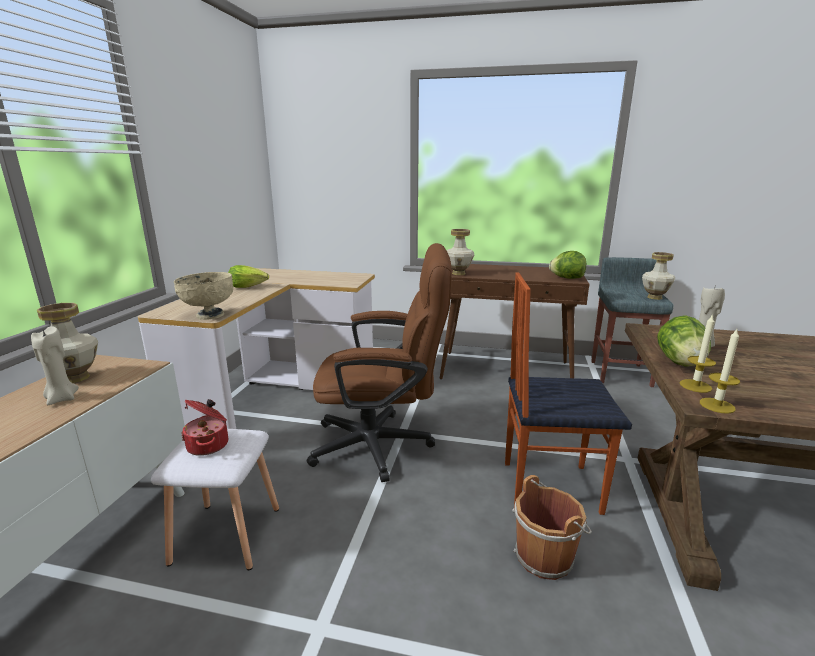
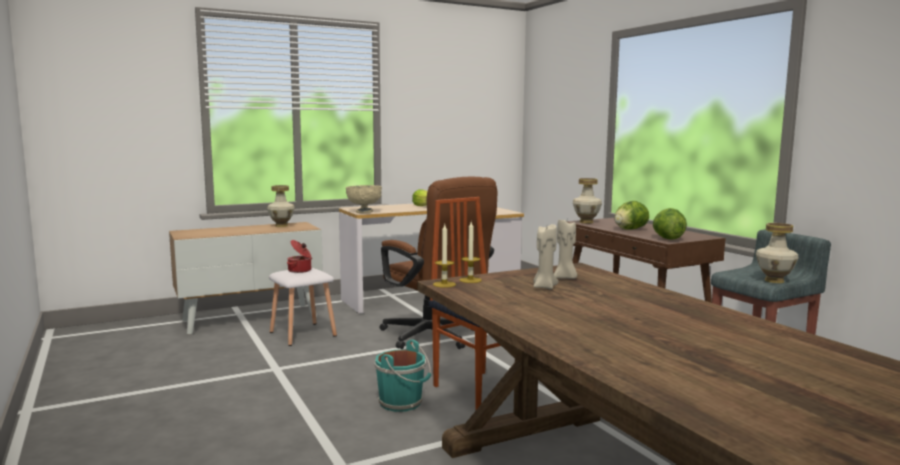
camera: 50 degrees right, 10 degrees down
(61, 399) = (263, 229): beige candle -> beige candle (544, 287)
(546, 556) = (402, 403): brown bucket -> turquoise bucket
(680, 363) = (511, 276): lettuce -> lettuce (629, 229)

